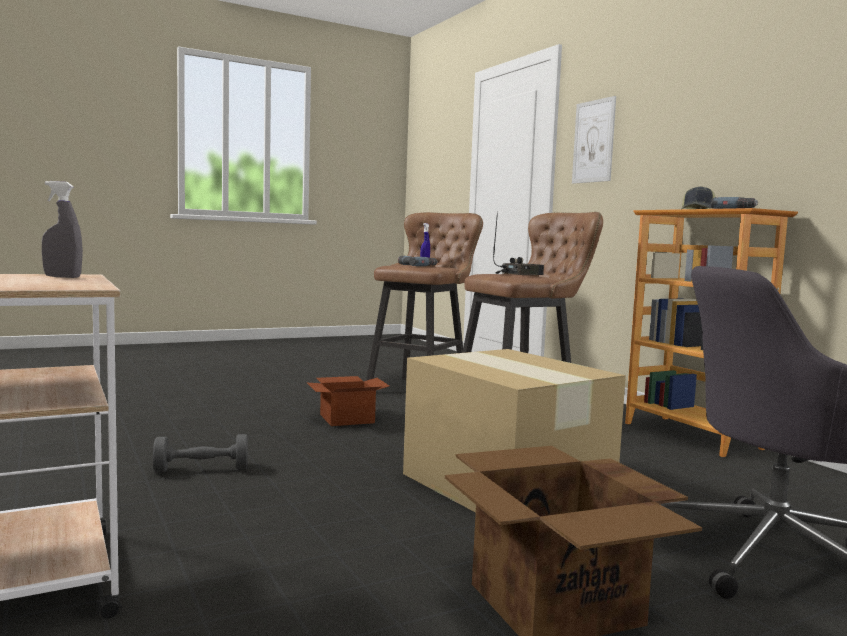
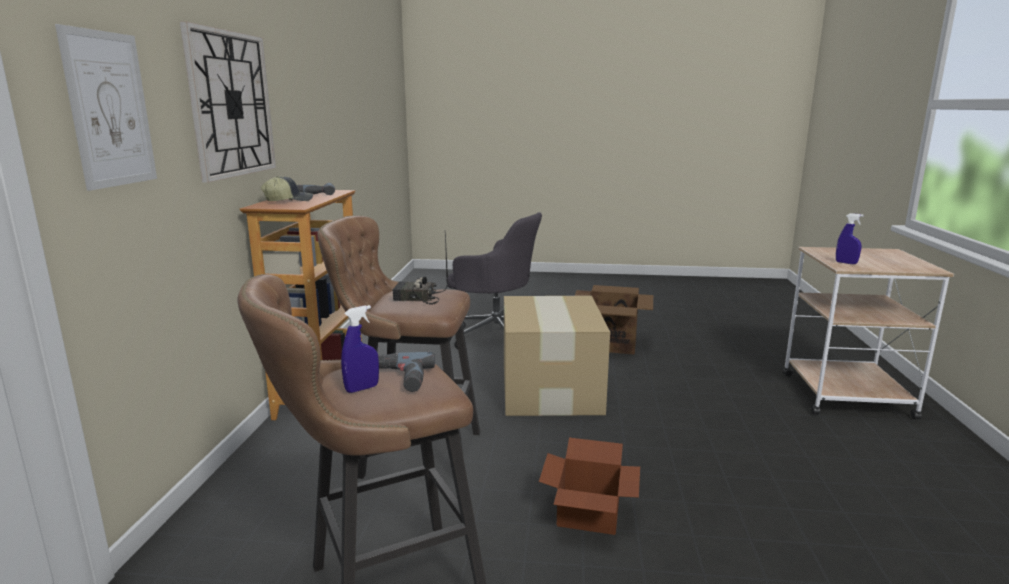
camera: 145 degrees left, 10 degrees up
(62, 277) = (846, 263): grey spray bottle -> blue spray bottle
(202, 469) = (763, 458): grey dumbbell -> none
(698, 123) = (231, 104): none -> wall clock

